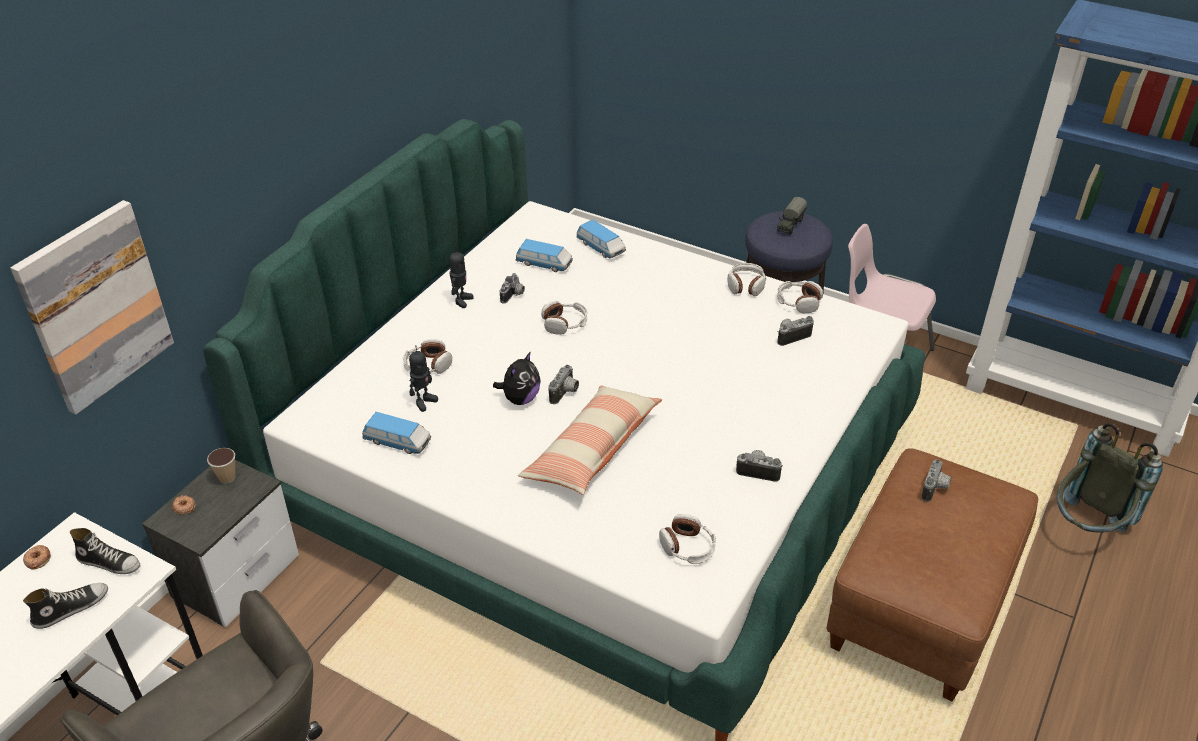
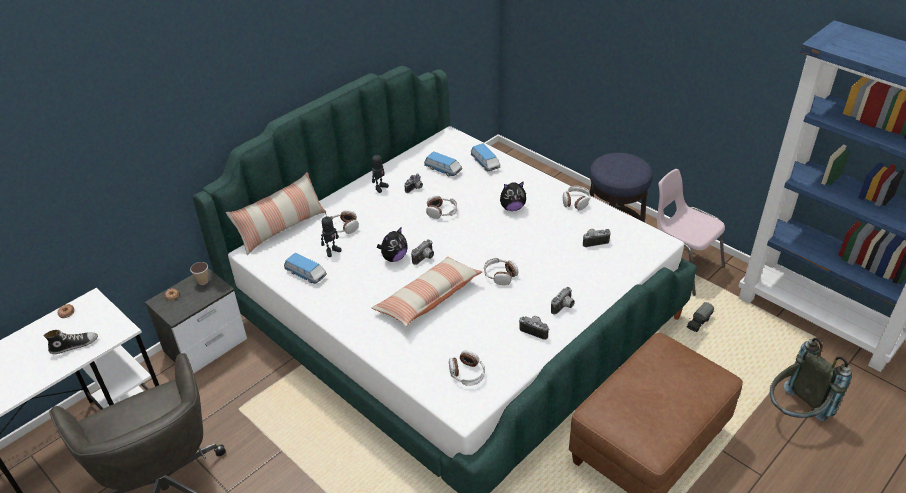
camera: 15 degrees right, 0 degrees up
(95, 306) = (118, 161): picture -> none
(109, 562) = (105, 321): shoe -> none
(334, 379) = (281, 228): none -> pillow
(662, 305) = (512, 208): none -> plush toy
(790, 224) = (623, 163): toy truck -> toy truck (698, 322)
(798, 302) = (608, 218): headphones -> headphones (500, 275)
(935, 489) = (665, 364): camera -> camera (563, 307)

